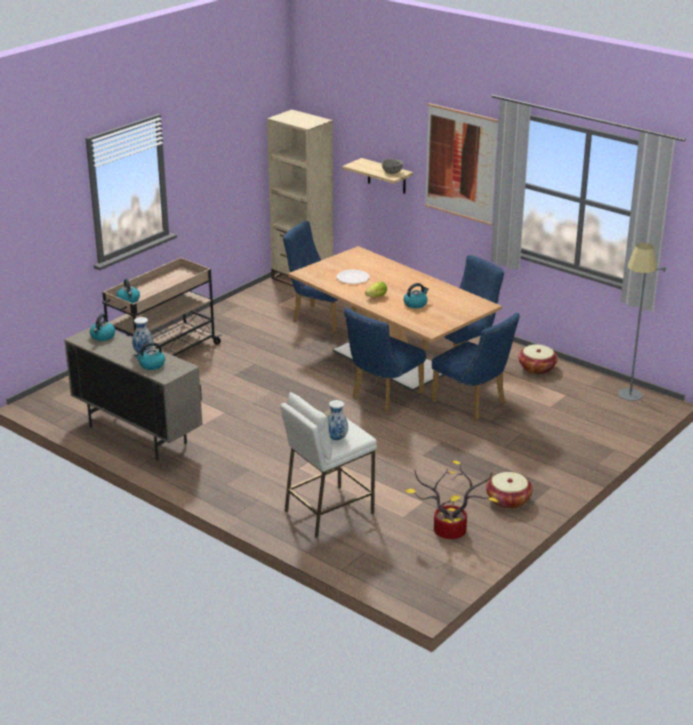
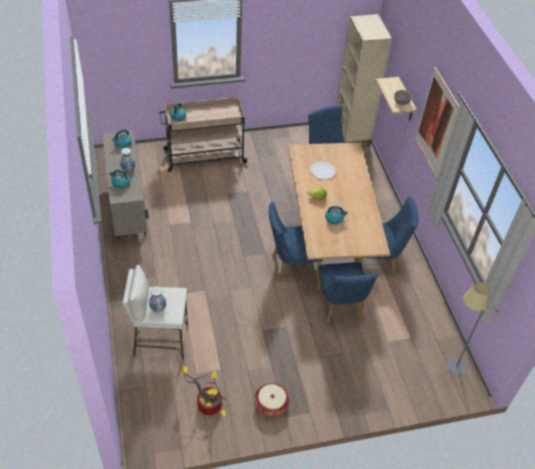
camera: 35 degrees right, 20 degrees up
(537, 368) = (418, 301): basket -> none

